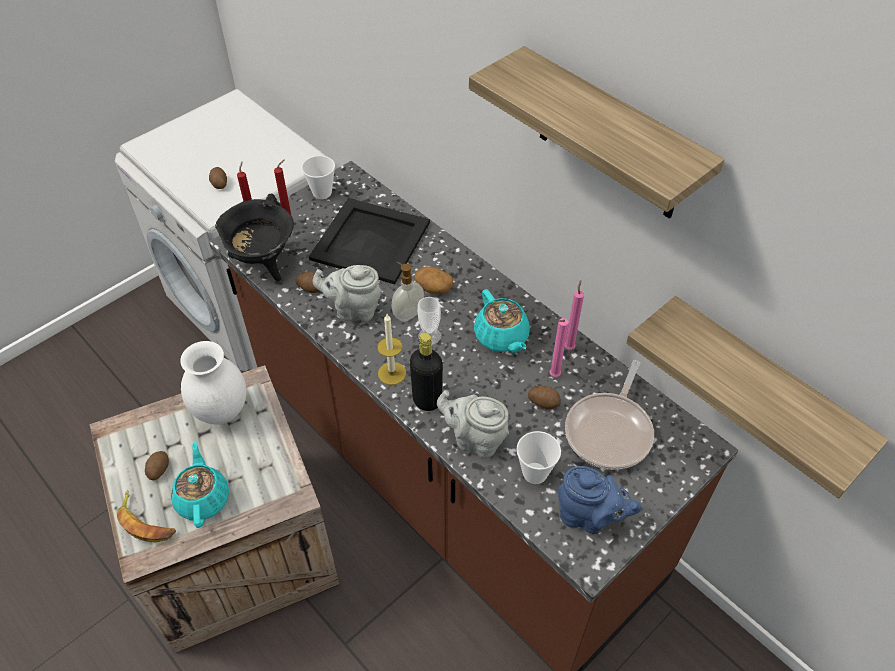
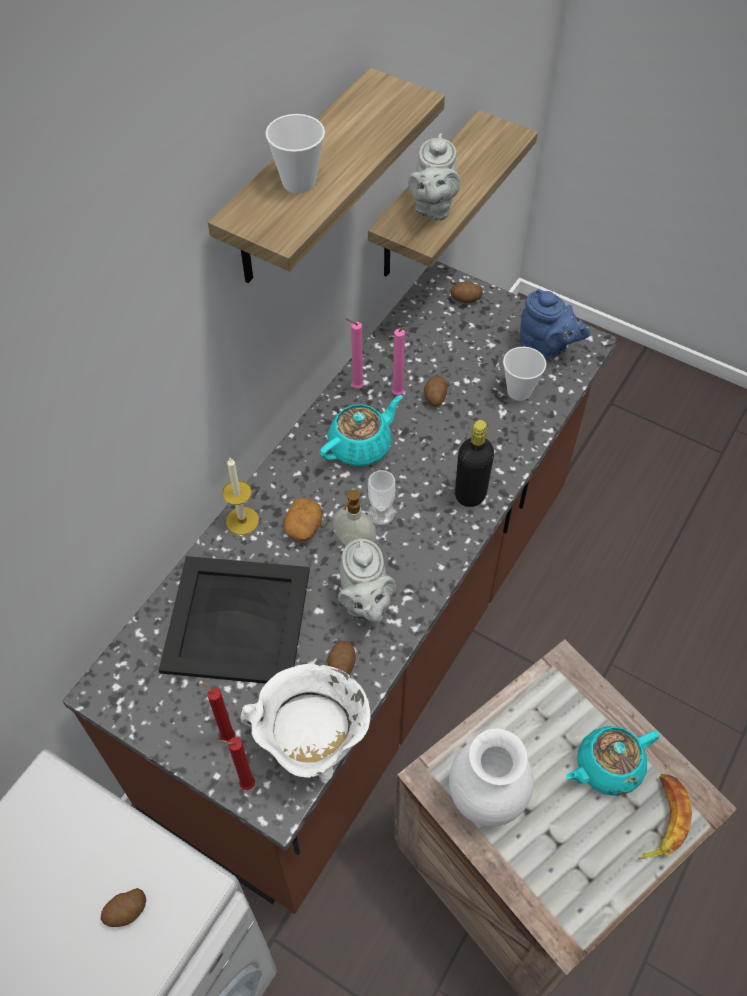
camera: 105 degrees left, 5 degrees up
(158, 469) = (593, 840): potato -> potato (466, 299)
(263, 263) = (312, 744): black cooking pot -> white cooking pot
(322, 192) = (146, 716): cup -> cup (299, 182)
(392, 373) = (447, 536): candle -> candle (242, 521)
(475, 439) = (502, 443): grey teapot -> grey teapot (432, 208)
(589, 517) = (546, 347): blue teapot -> blue teapot turned 120 degrees clockwise
(610, 431) = (449, 344): frying pan -> none

